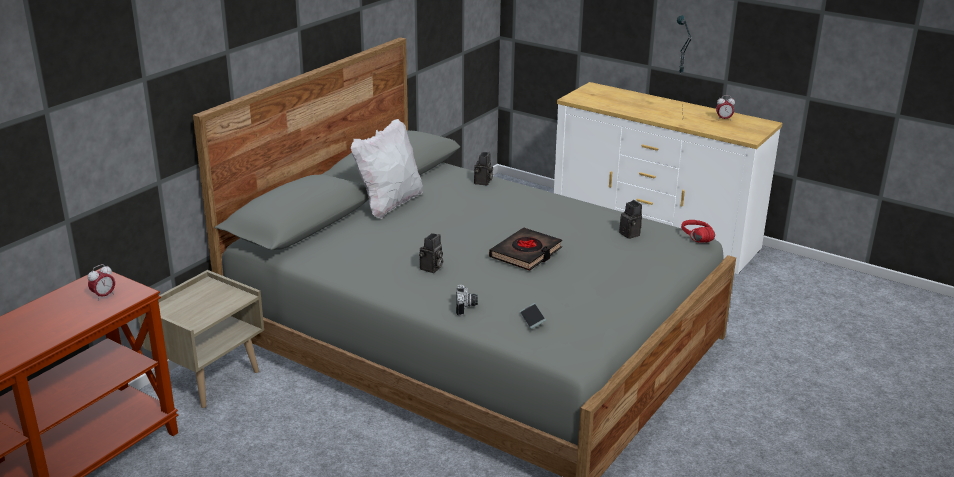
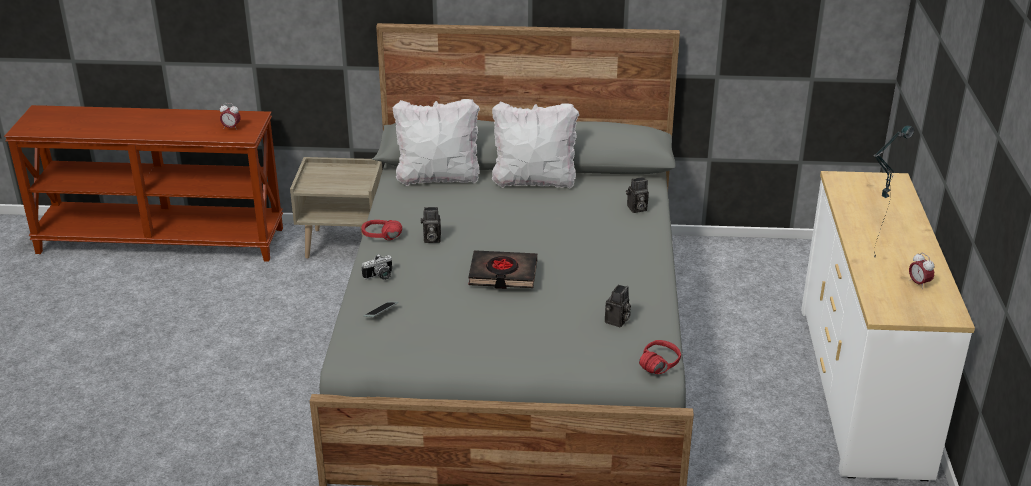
camera: 60 degrees right, 5 degrees up
(327, 239) = (438, 178): none -> white pillow
(402, 291) = (381, 239): none -> red headphones

